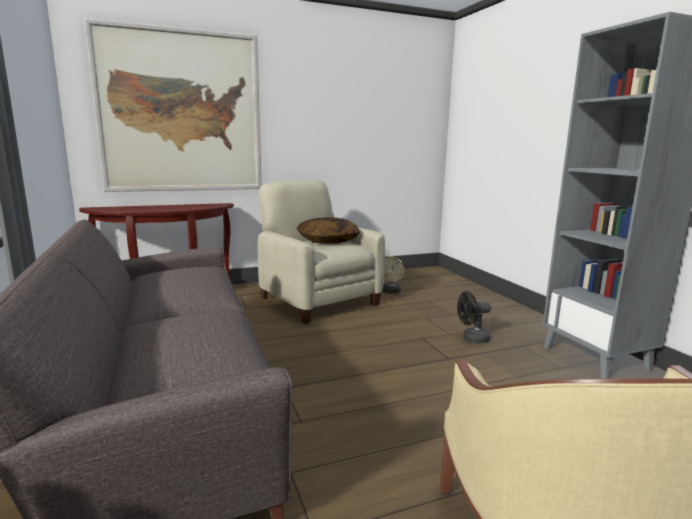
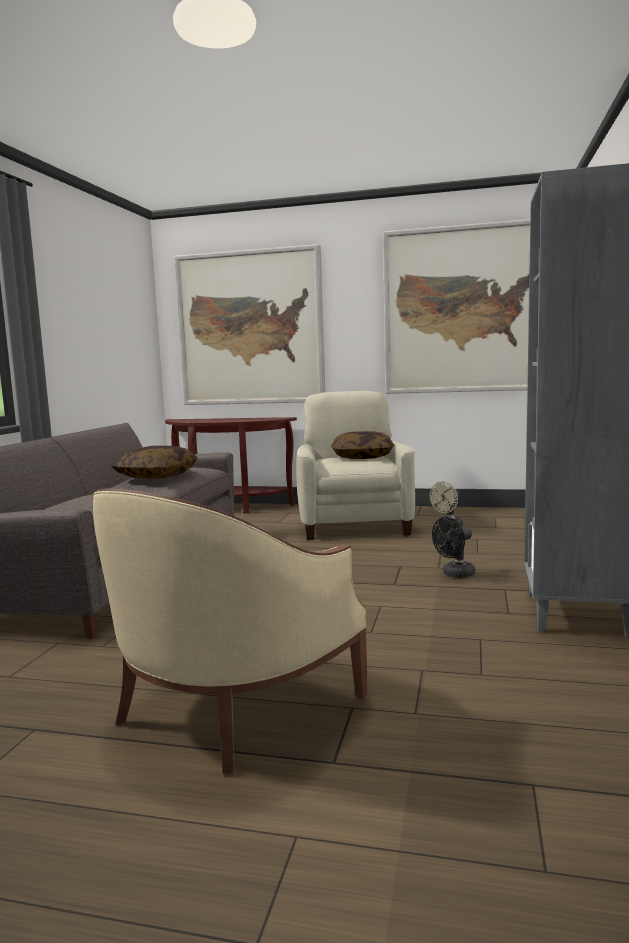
camera: 35 degrees right, 5 degrees down
(186, 286) = (156, 476): none -> pillow
(377, 113) = (465, 310): none -> picture
(471, 338) = (455, 574): black fan -> black fan turned 60 degrees counterclockwise

